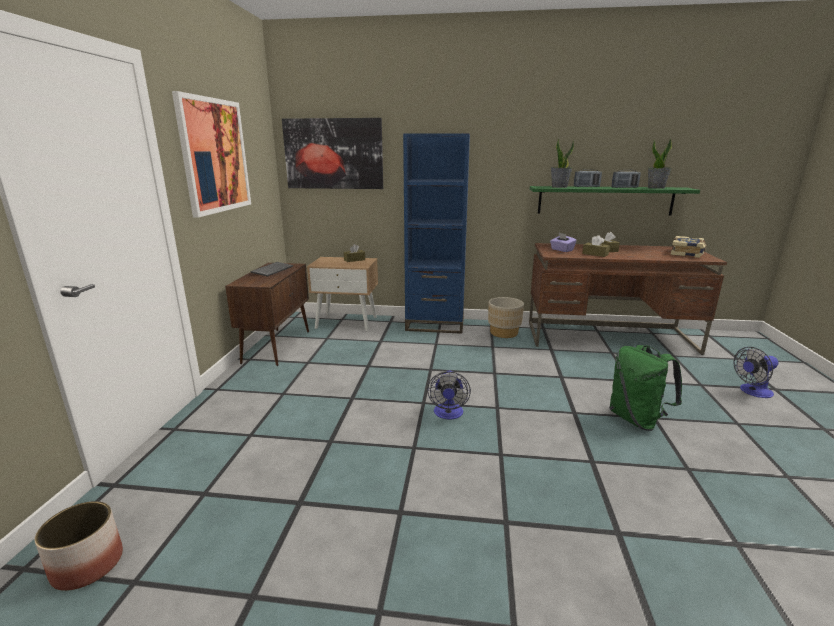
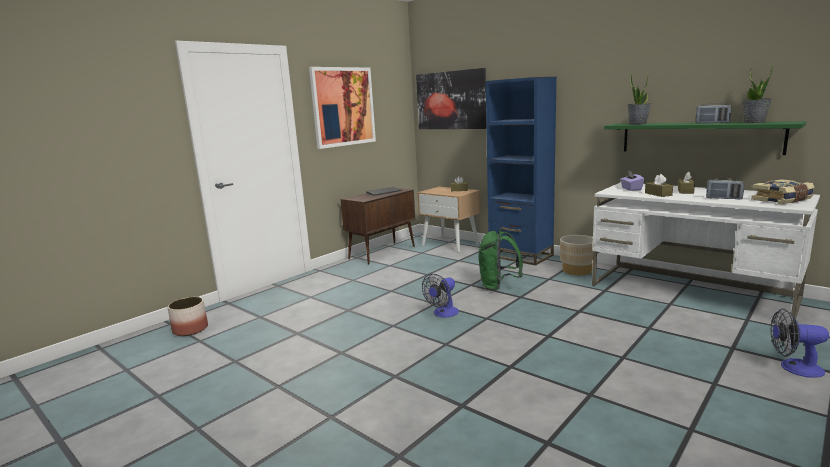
camera: 35 degrees right, 5 degrees down
(586, 187) = (670, 123): radio -> radio (723, 198)
(609, 337) = (691, 292): brown desk -> white desk
(637, 419) = (601, 354): green backpack -> green backpack (498, 286)

